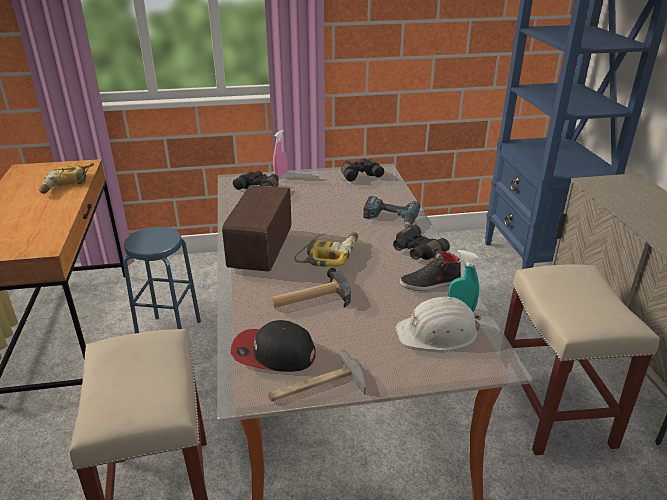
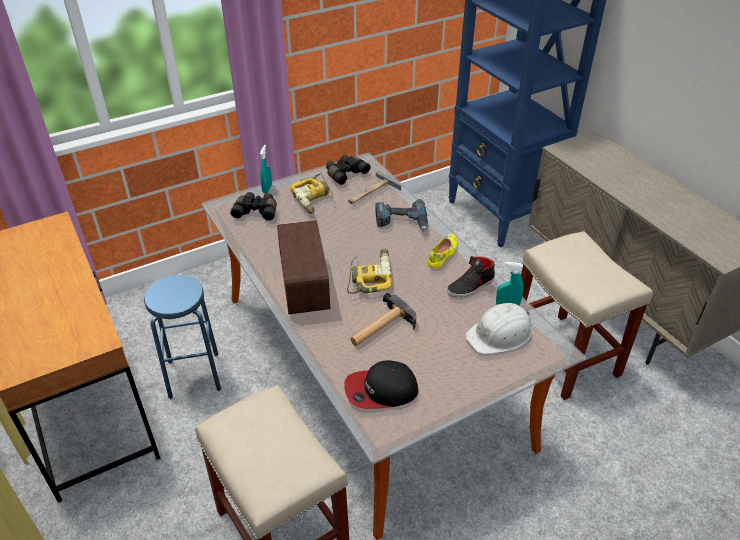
camera: 20 degrees left, 10 degrees up
(68, 184) = (57, 254): power drill -> power drill (314, 198)
(280, 174) = (267, 189): pink spray bottle -> turquoise spray bottle
(316, 387) = (433, 411): hammer -> hammer (371, 192)
(416, 251) = (443, 254): black binoculars -> yellow shoe

